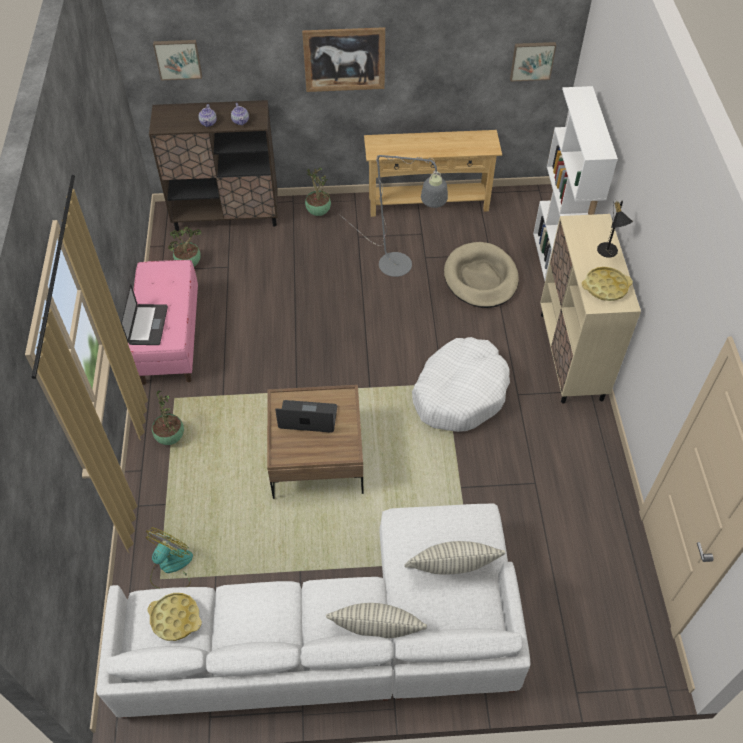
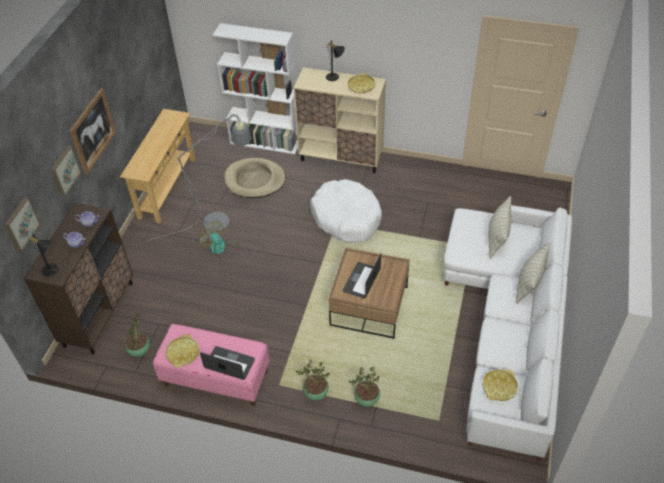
camera: 70 degrees left, 5 degrees down
(153, 282) = (183, 353): none -> yellow tray
(167, 120) = (52, 271): none -> black table lamp
(171, 567) = (431, 412): fan -> fan (221, 249)
(318, 212) = (134, 253): potted plant -> potted plant (366, 400)
(532, 60) = (157, 47): picture -> picture (64, 170)

